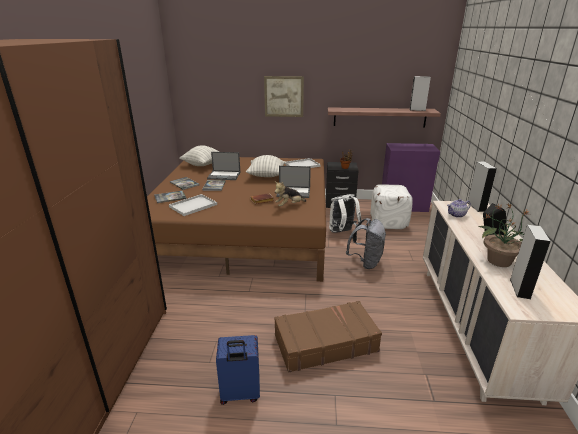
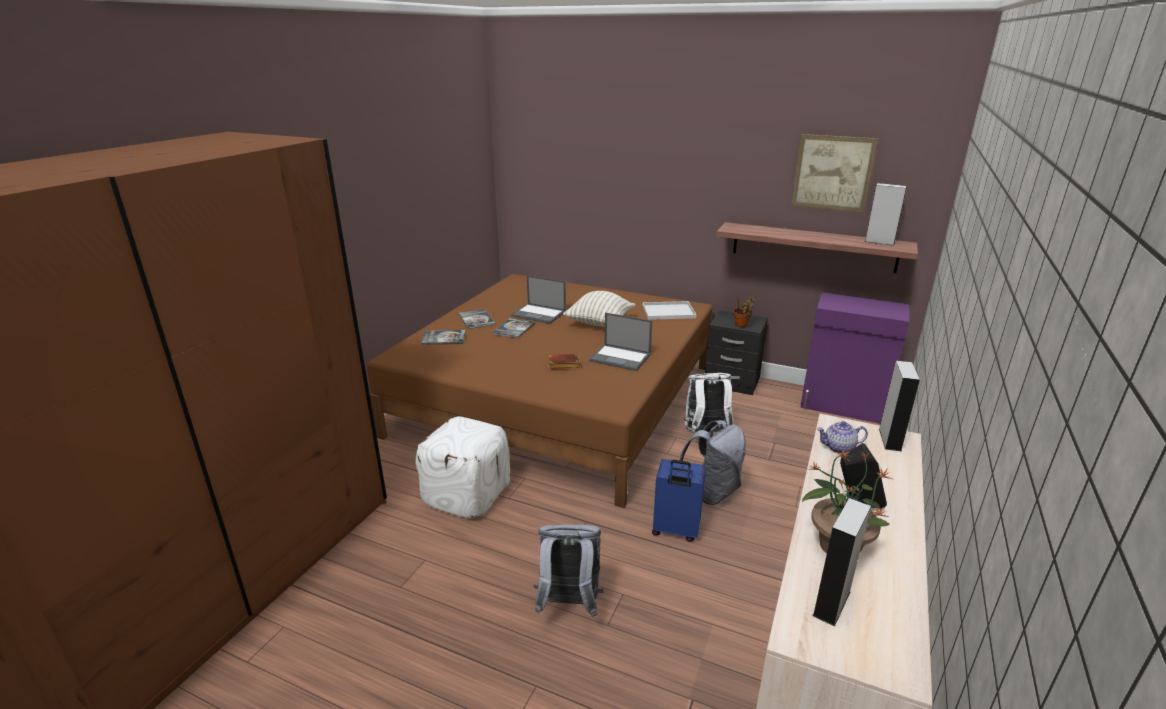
camera: 20 degrees right, 0 degrees up
(193, 205) = (465, 356): white tray -> none
(203, 165) = (522, 292): pillow -> none
(240, 394) = (413, 642): blue suitcase -> blue suitcase (675, 530)
(284, 96) = (656, 199): picture -> picture (832, 173)
(289, 205) = (597, 379): plush toy -> none
(325, 343) = (568, 604): brown suitcase -> grey backpack
(388, 222) = (796, 429): white ottoman -> white ottoman (468, 494)

